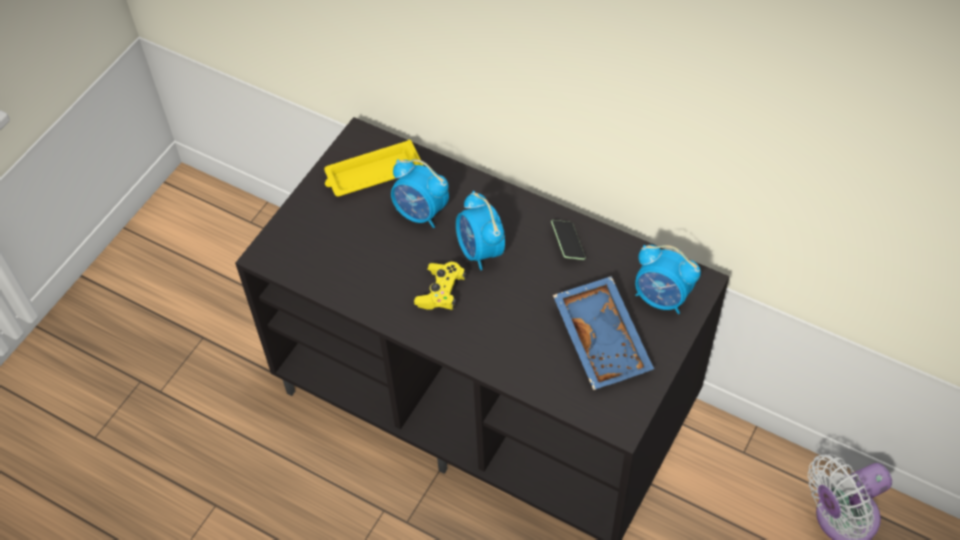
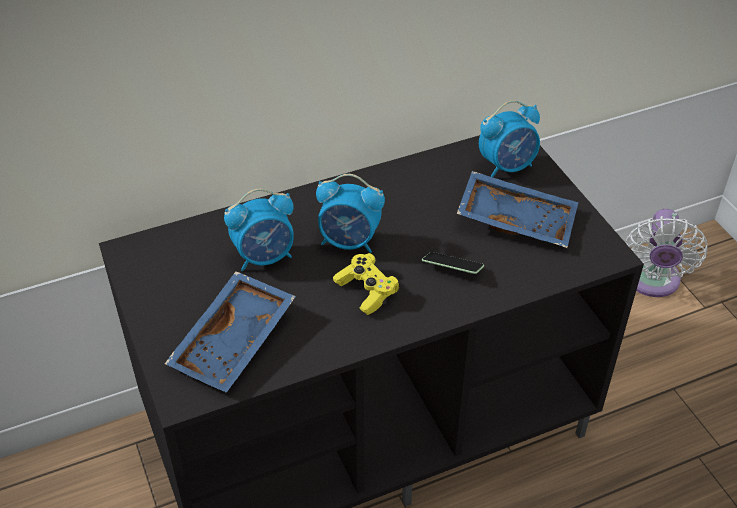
camera: 55 degrees left, 10 degrees down
(331, 251) = (235, 343): none -> blue tray
(372, 174) = (181, 265): yellow tray -> none
(567, 244) = (400, 187): phone -> phone (452, 268)

